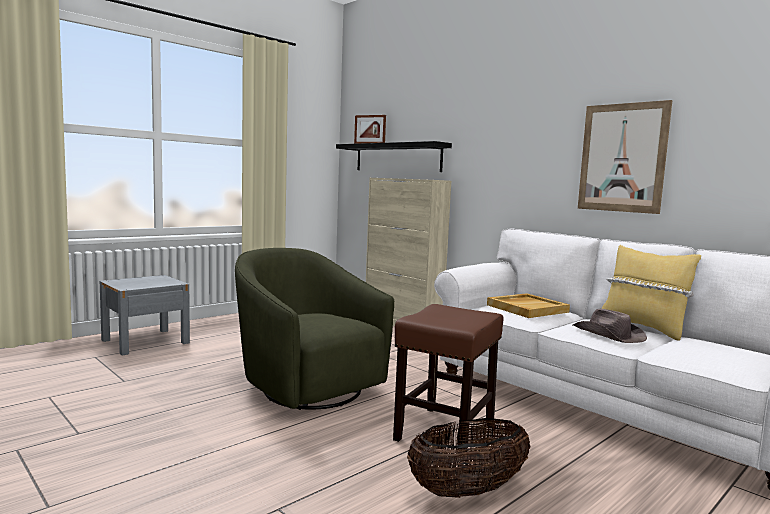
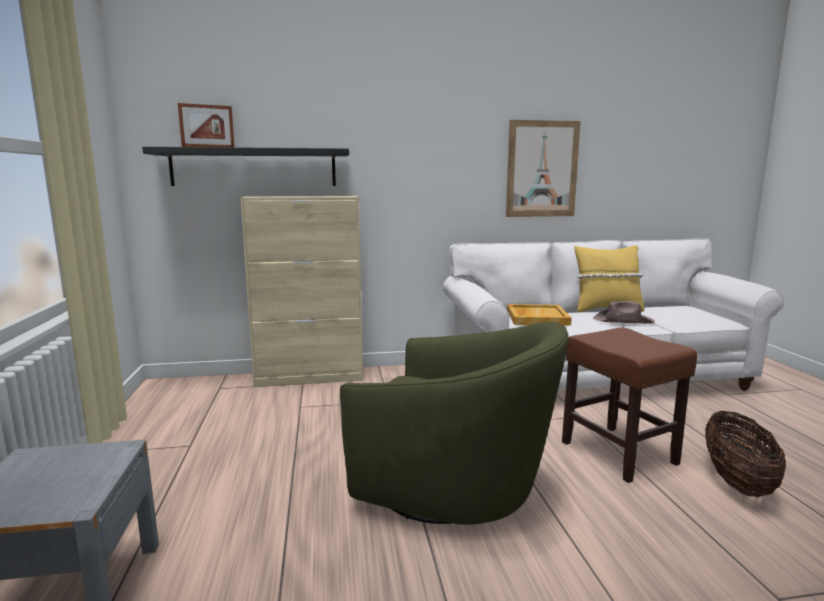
camera: 55 degrees left, 5 degrees up
(306, 386) = (453, 490): green armchair -> green armchair turned 150 degrees counterclockwise

